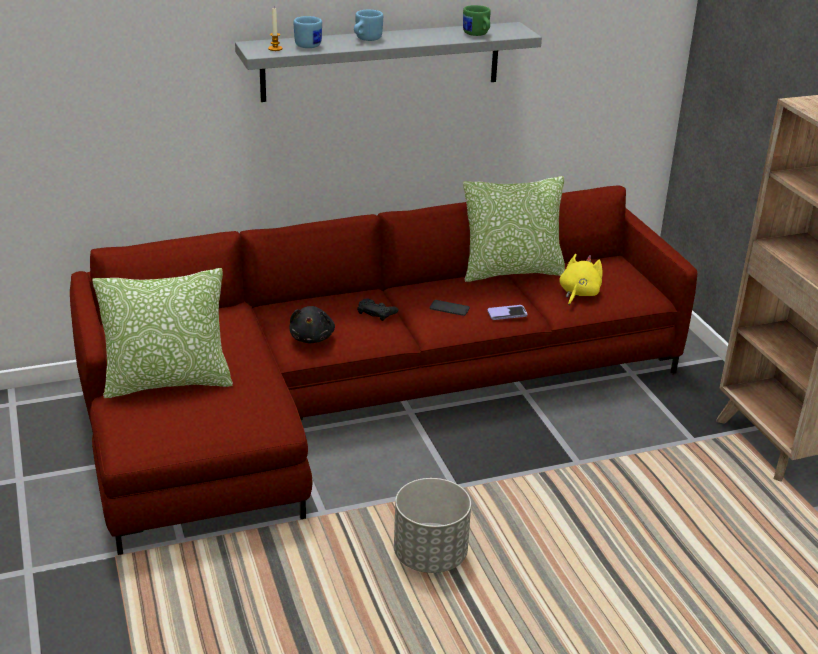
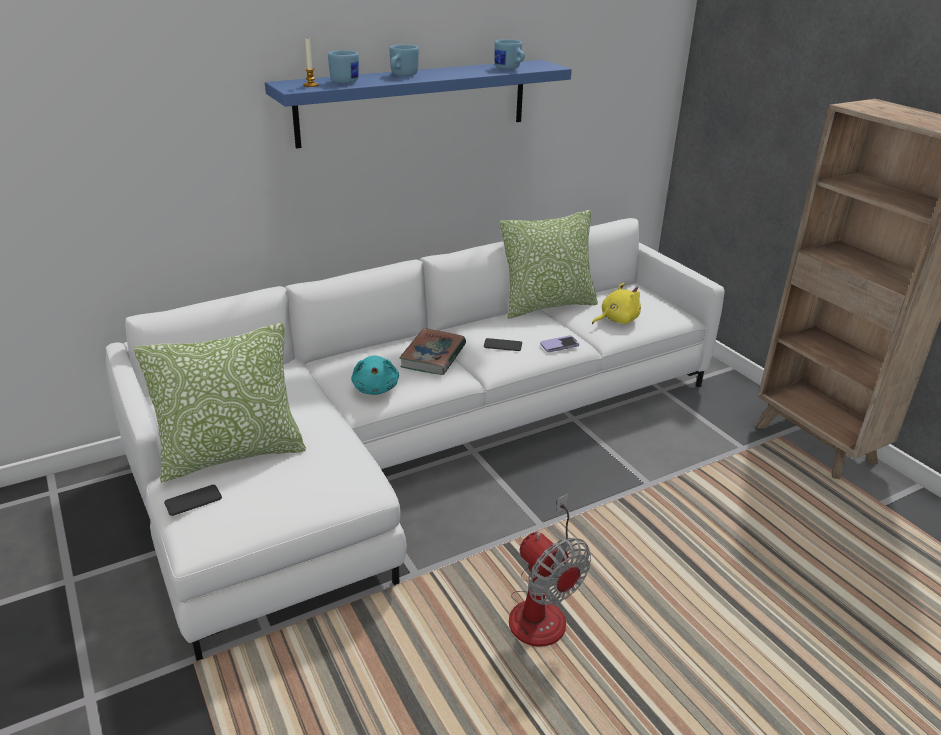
camera: 10 degrees left, 0 degrees up
(128, 416) = (193, 500): none -> phone
(312, 338) = (376, 388): black plush toy -> turquoise plush toy
(364, 397) = (423, 441): red sofa -> white sofa
(376, 312) = (433, 356): black game controller -> book
(382, 61) = (415, 102): grey shelf -> blue shelf
(430, 555) = (542, 608): grey planter -> fan
(477, 35) = (509, 69): green mug -> blue mug
(578, 293) = (616, 320): yellow plush toy -> yellow plush toy turned 45 degrees clockwise

